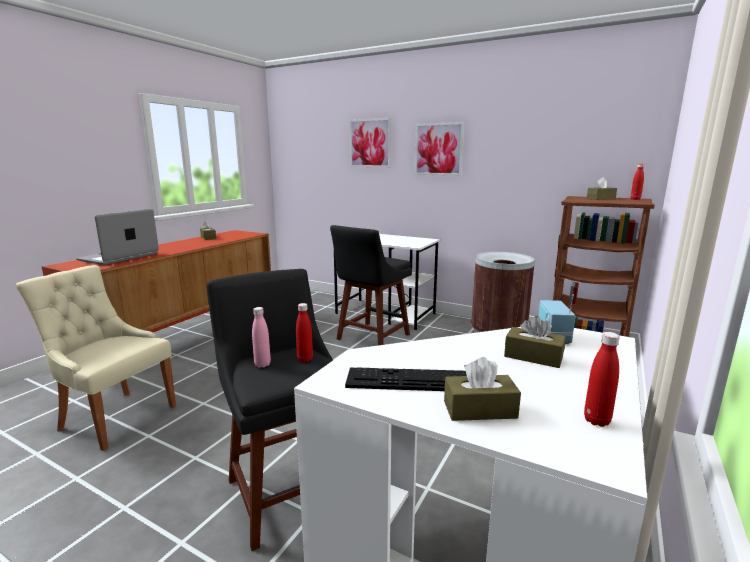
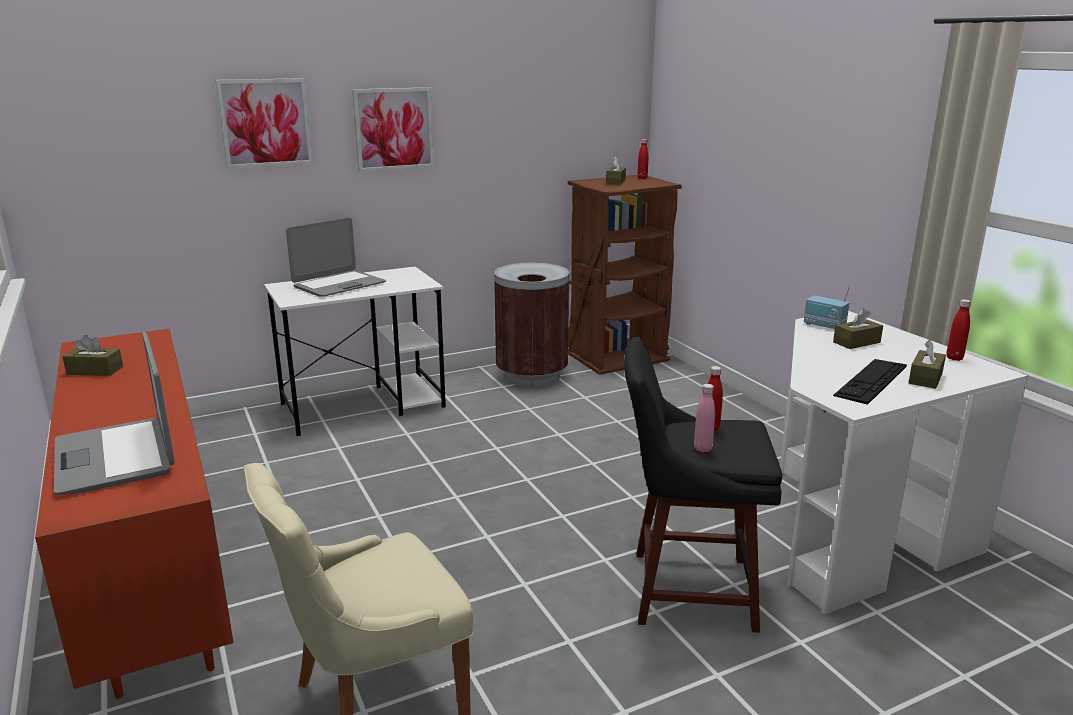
camera: 55 degrees left, 5 degrees up
(371, 338) = (422, 440): black stool -> none
(380, 238) = (339, 285): none -> laptop

